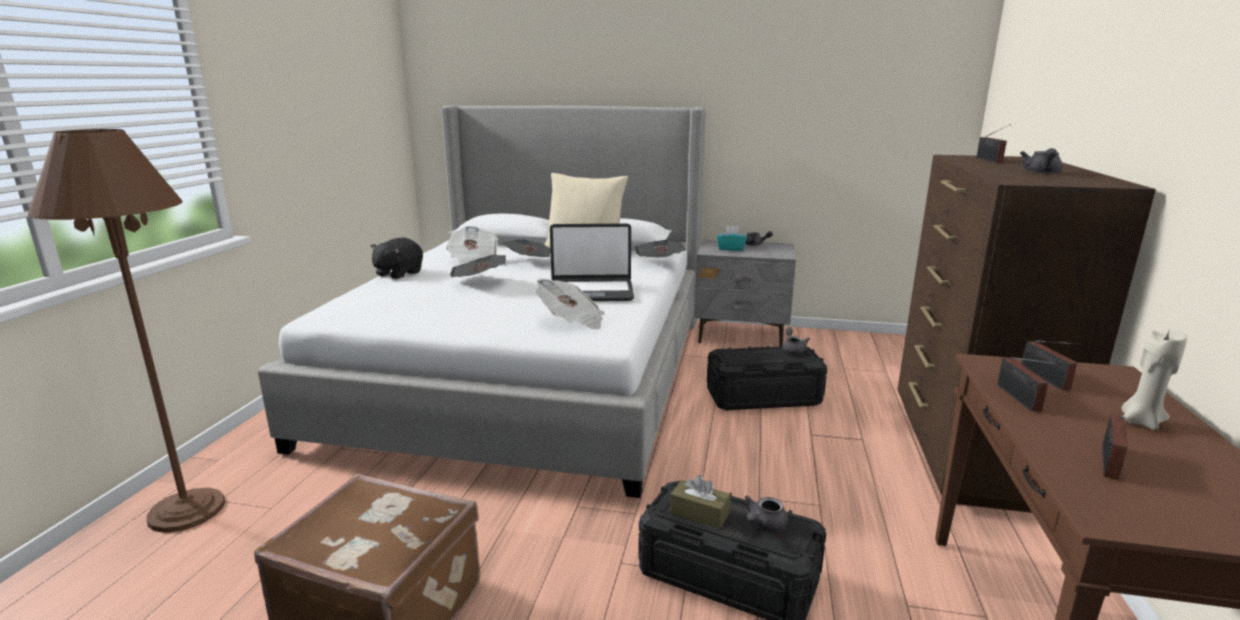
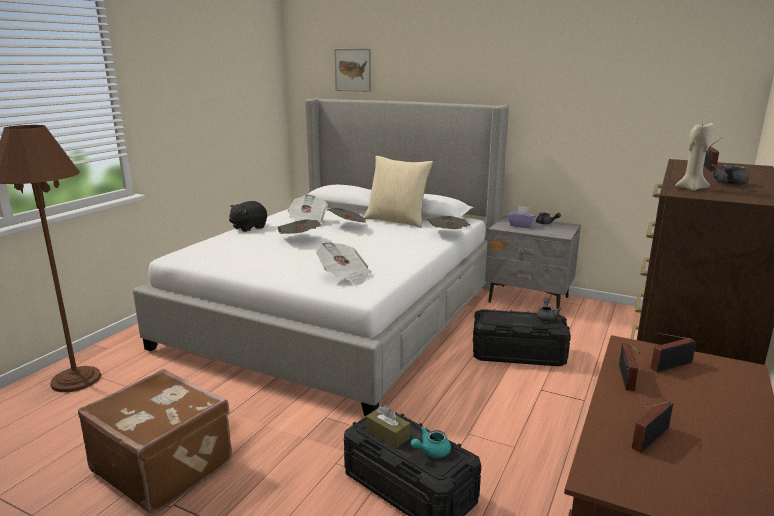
camera: 15 degrees right, 0 degrees up
(501, 68) = (353, 70): none -> picture
(591, 292) = (376, 254): laptop -> none
(731, 248) = (521, 225): turquoise tissue box -> purple tissue box
(764, 525) = (431, 451): grey teapot -> turquoise teapot
(1046, 379) = (668, 366): radio -> radio turned 60 degrees clockwise
(1140, 422) = (716, 412): beige candle -> beige candle (690, 188)

